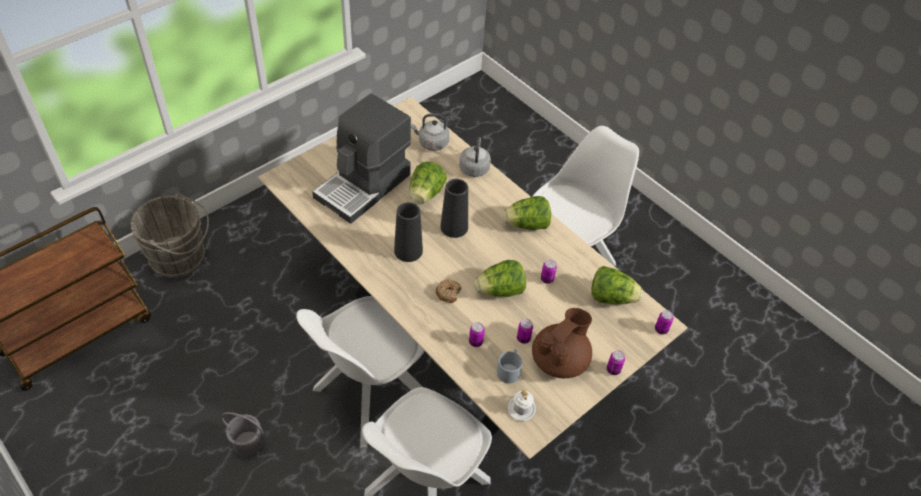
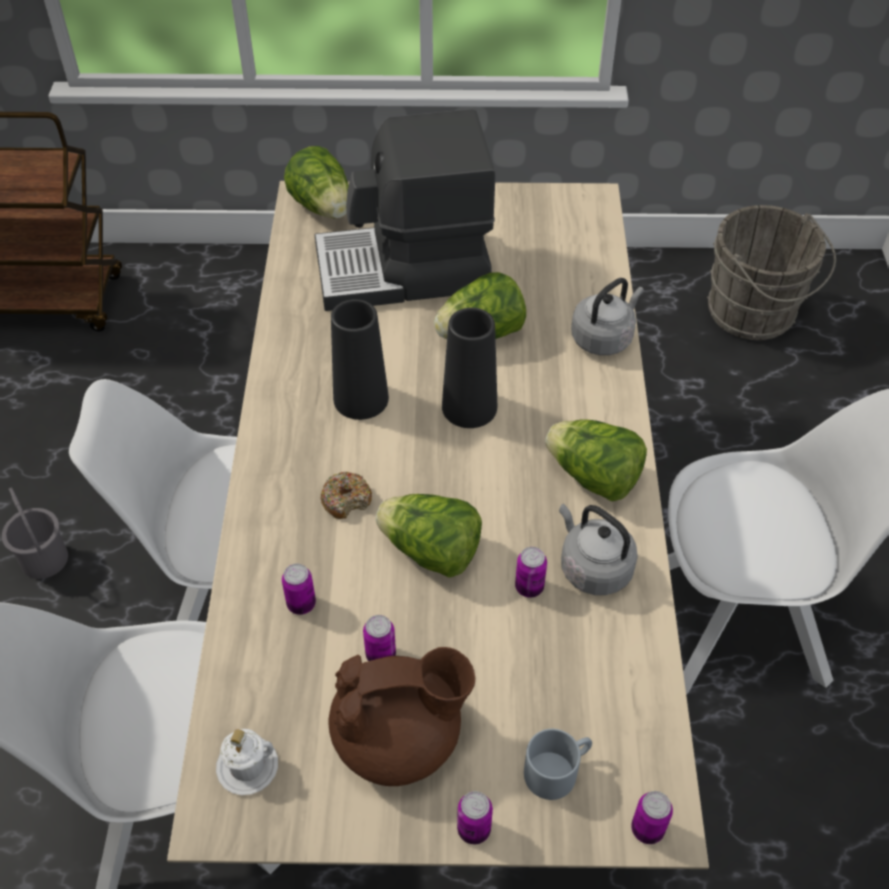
camera: 45 degrees right, 0 degrees up
(181, 258) = (212, 279): grey bucket -> grey bucket (755, 314)
(431, 143) = (575, 265): grey kettle -> grey kettle (592, 567)
(509, 369) = (301, 687): grey mug -> grey mug (557, 769)
(611, 297) = (613, 700): lettuce -> lettuce (323, 207)

